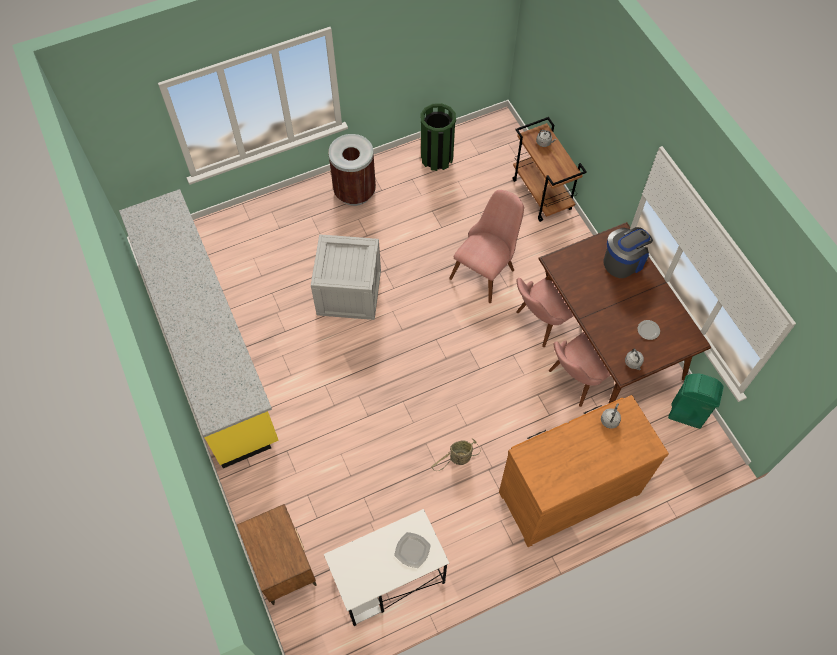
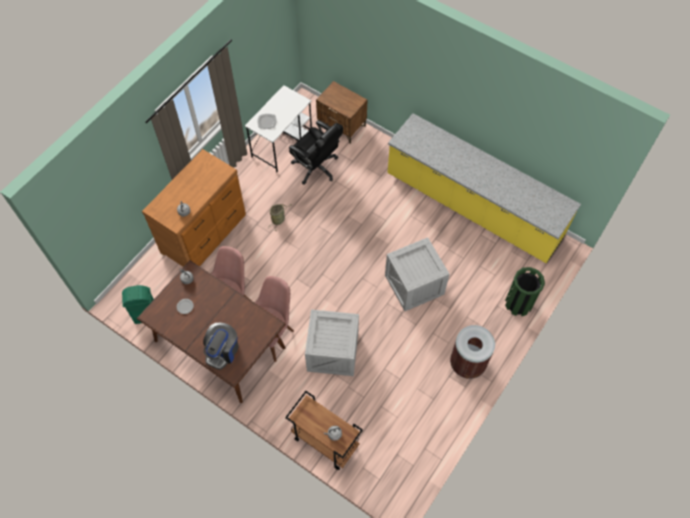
camera: 150 degrees right, 0 degrees up
(363, 512) = (316, 167): none -> black office chair
(437, 158) = (427, 430): green trash can -> green trash can (518, 303)
(486, 268) = (332, 352): pink chair -> crate

